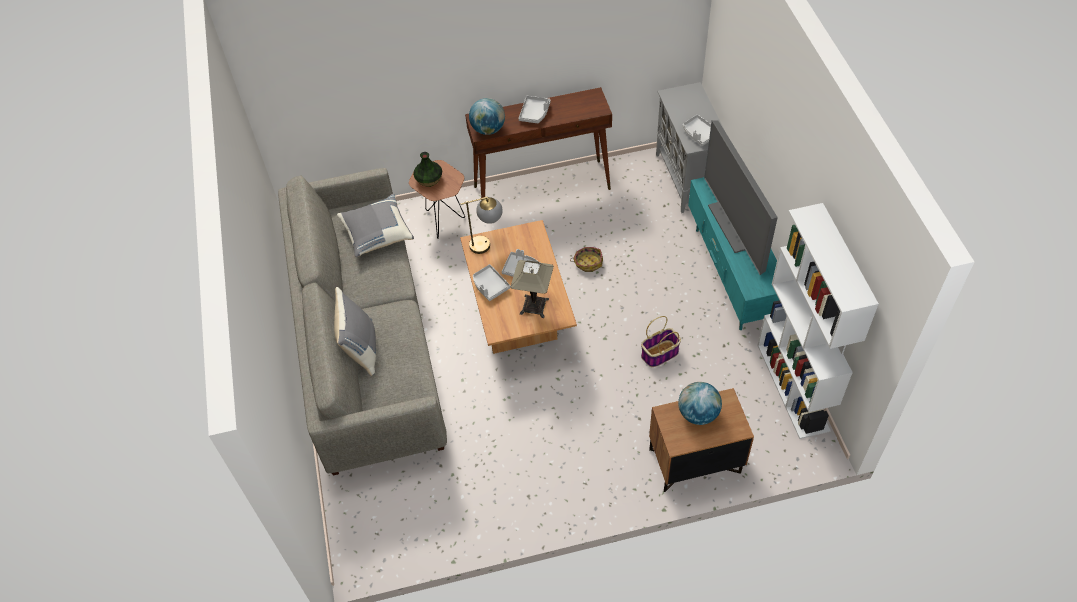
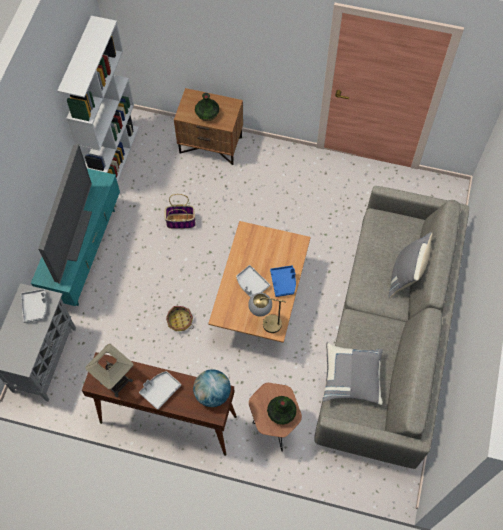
camera: 155 degrees left, 10 degrees up
(490, 286) = (283, 282): grey tray -> blue tray
(534, 306) = (260, 249): table lamp -> table lamp (116, 381)
(698, 414) = (207, 114): globe -> vase

